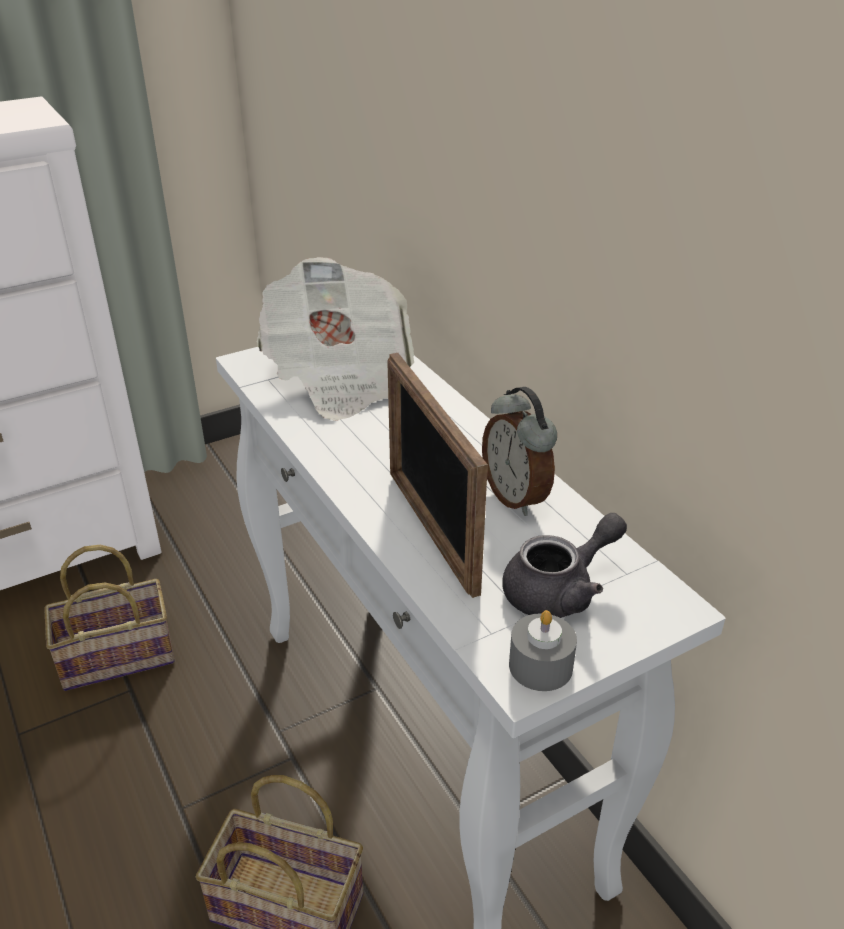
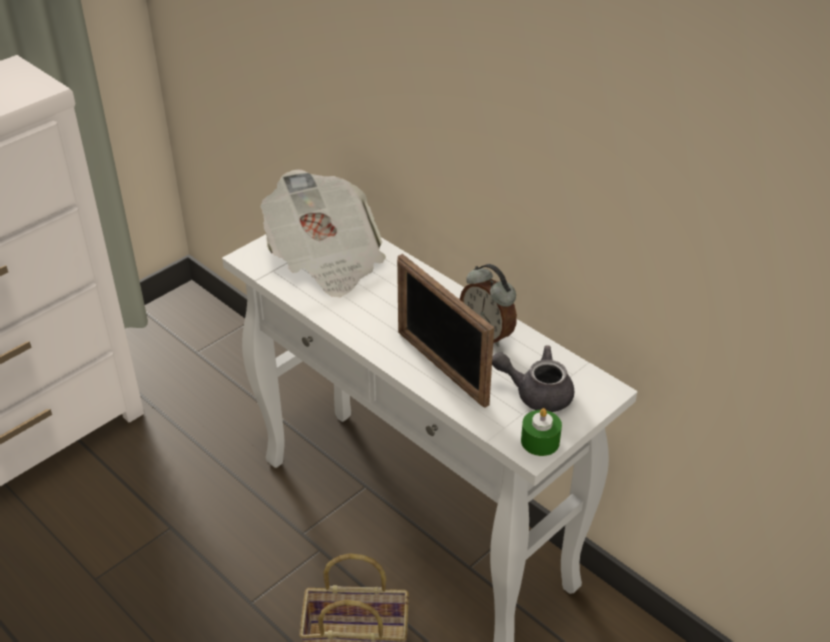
camera: 15 degrees left, 5 degrees up
(120, 655) = (149, 502): basket -> none
(540, 666) = (540, 441): grey candle -> green candle
(560, 590) = (536, 393): grey teapot -> grey teapot turned 120 degrees counterclockwise

